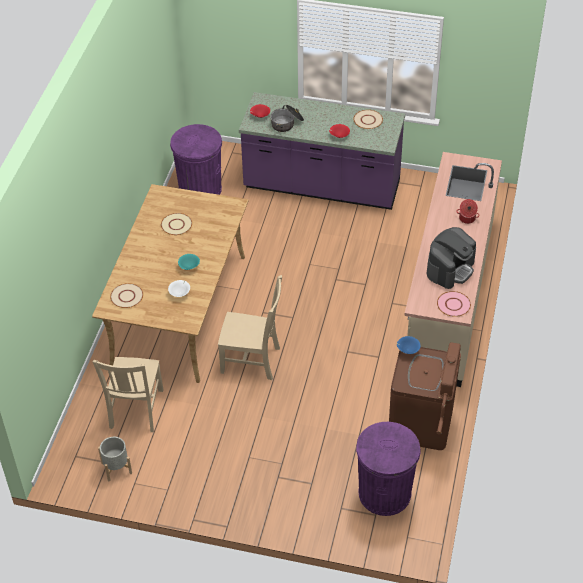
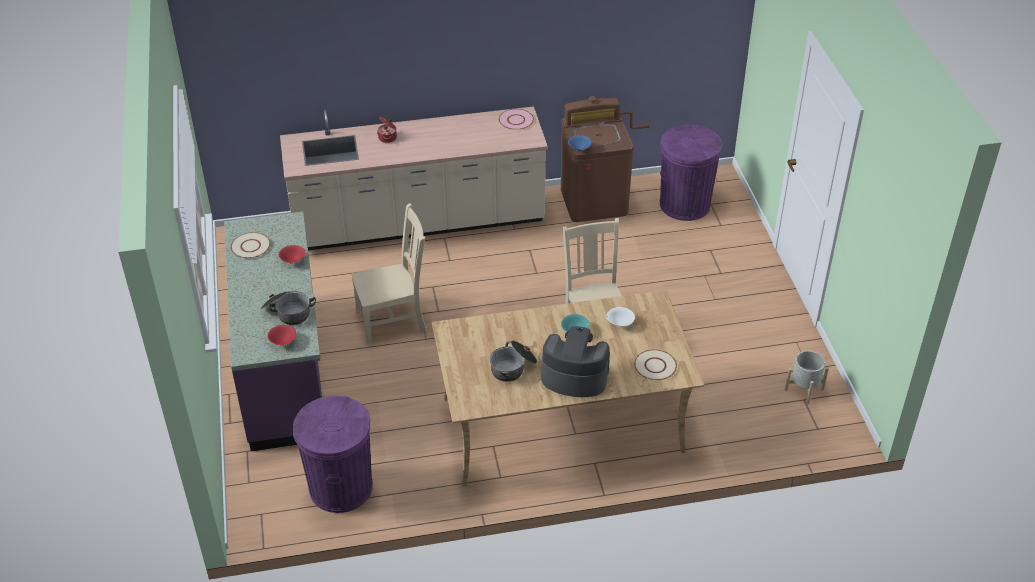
camera: 115 degrees left, 5 degrees down
(136, 410) = (725, 404): beige chair -> beige chair (394, 321)
(176, 224) = (513, 367): beige plate -> cooking pot
(450, 269) = (468, 132): coffee machine -> coffee machine (574, 377)

